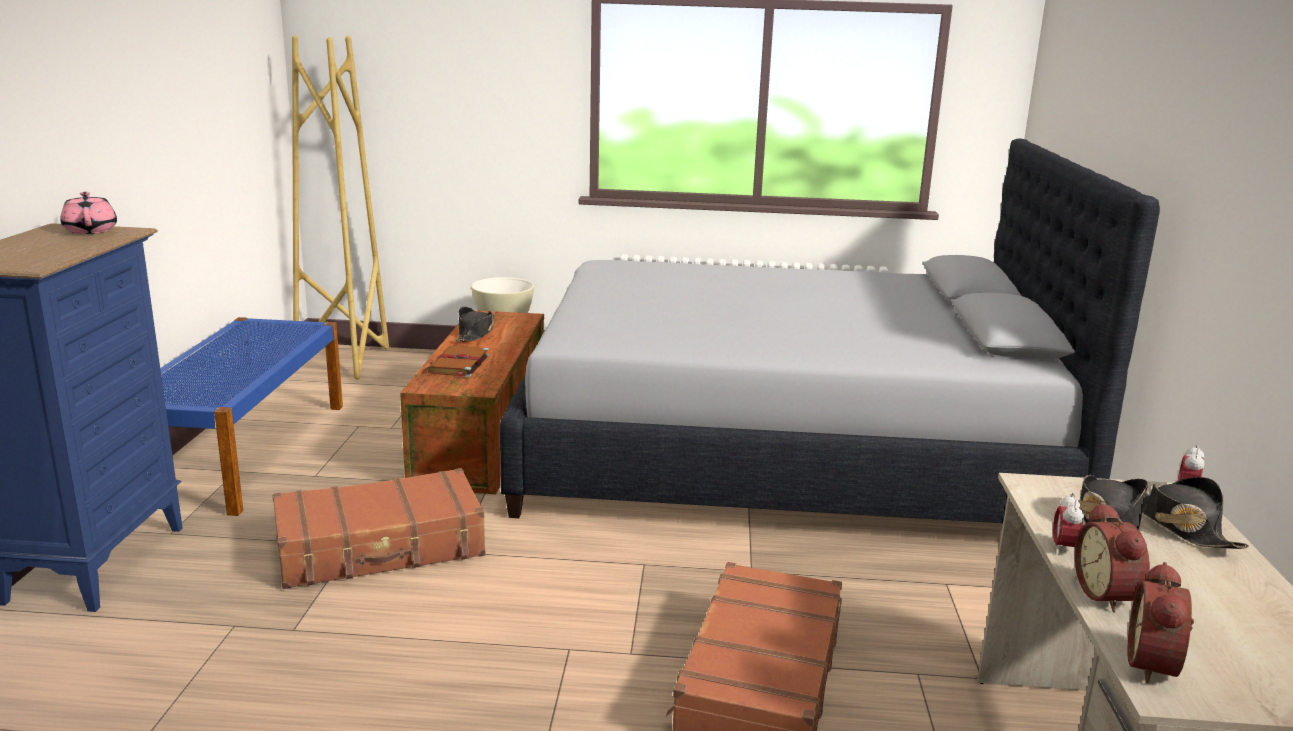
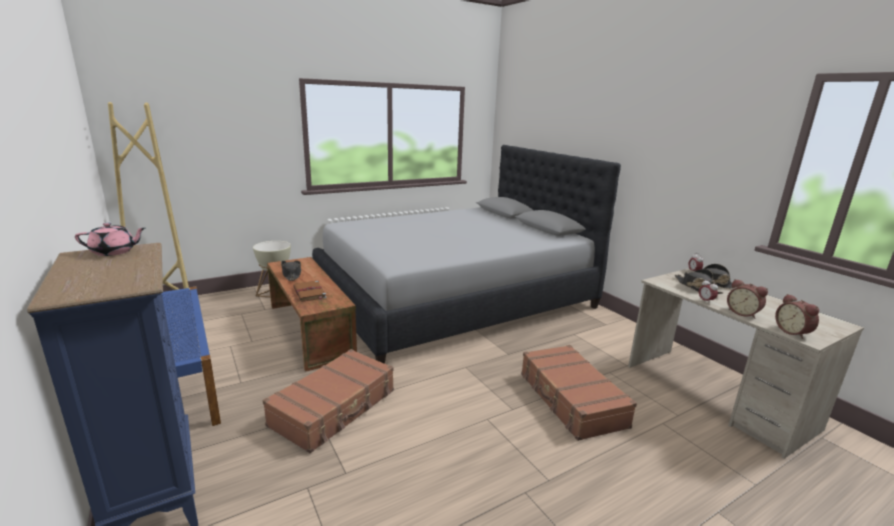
camera: 35 degrees left, 0 degrees up
(91, 230) = (114, 252): pink teapot -> pink teapot turned 135 degrees clockwise

